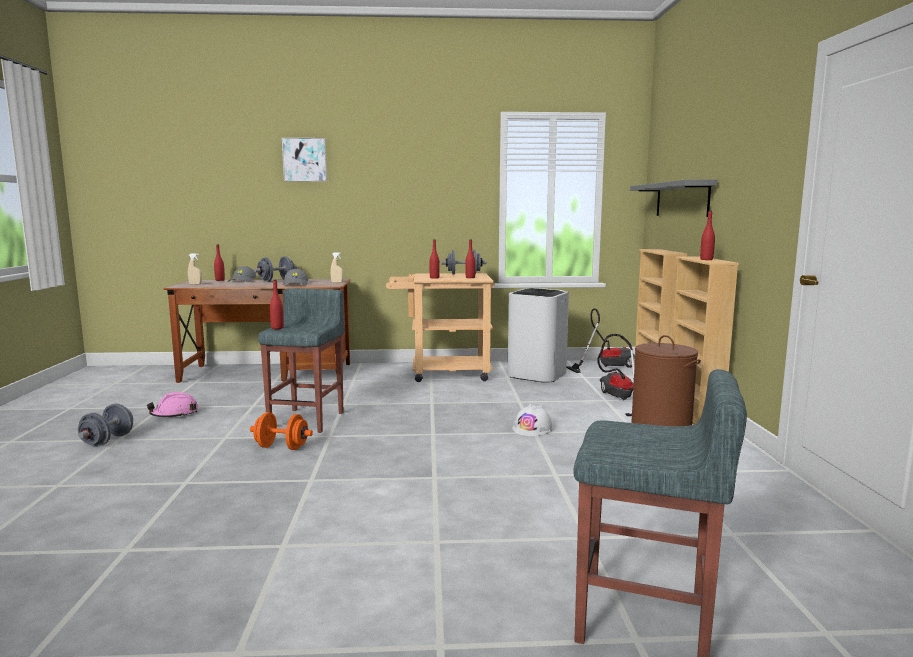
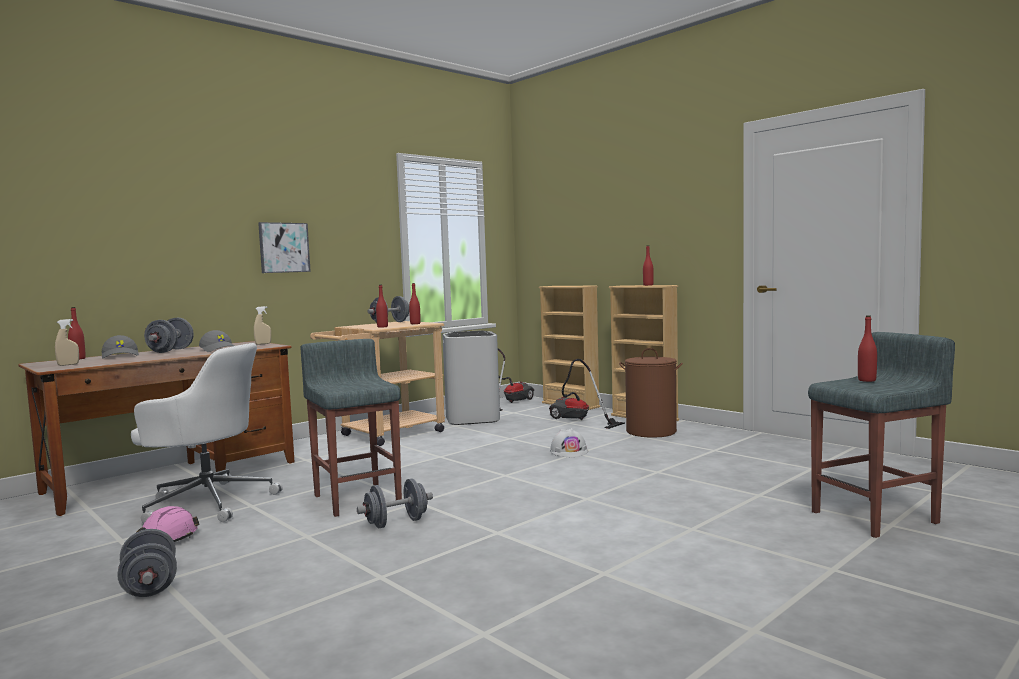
camera: 40 degrees left, 5 degrees down
(242, 396) = (208, 502): none -> white office chair
(277, 328) = (331, 389): red bottle -> red bottle (867, 380)
(282, 447) = (396, 523): orange dumbbell -> grey dumbbell
(305, 160) = (187, 193): picture -> picture (283, 247)
(681, 199) = (579, 240): grey shelf -> none

